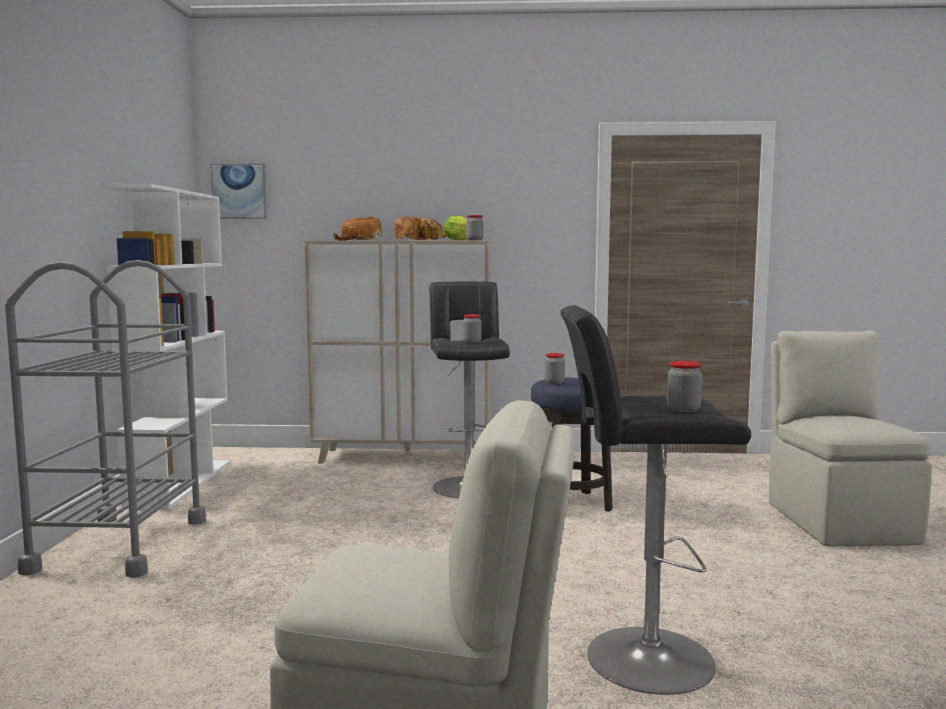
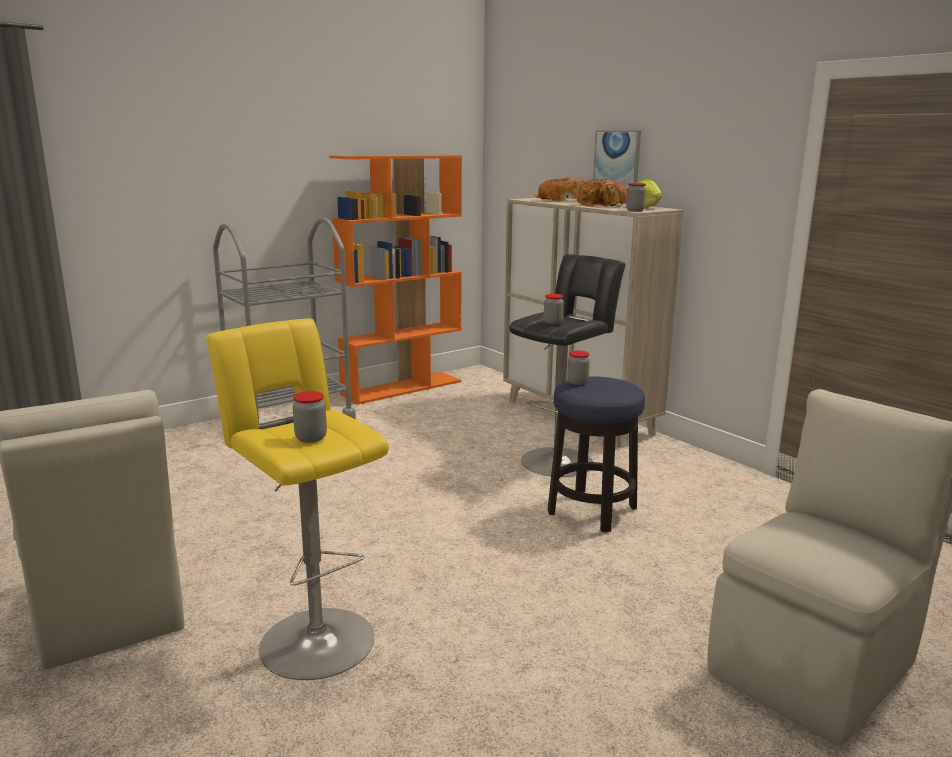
camera: 50 degrees right, 10 degrees up
(180, 483) = (402, 388): white bookcase -> orange bookcase
(239, 191) = (506, 146): picture -> picture (617, 160)
(640, 659) = (312, 638): black stool -> yellow stool

